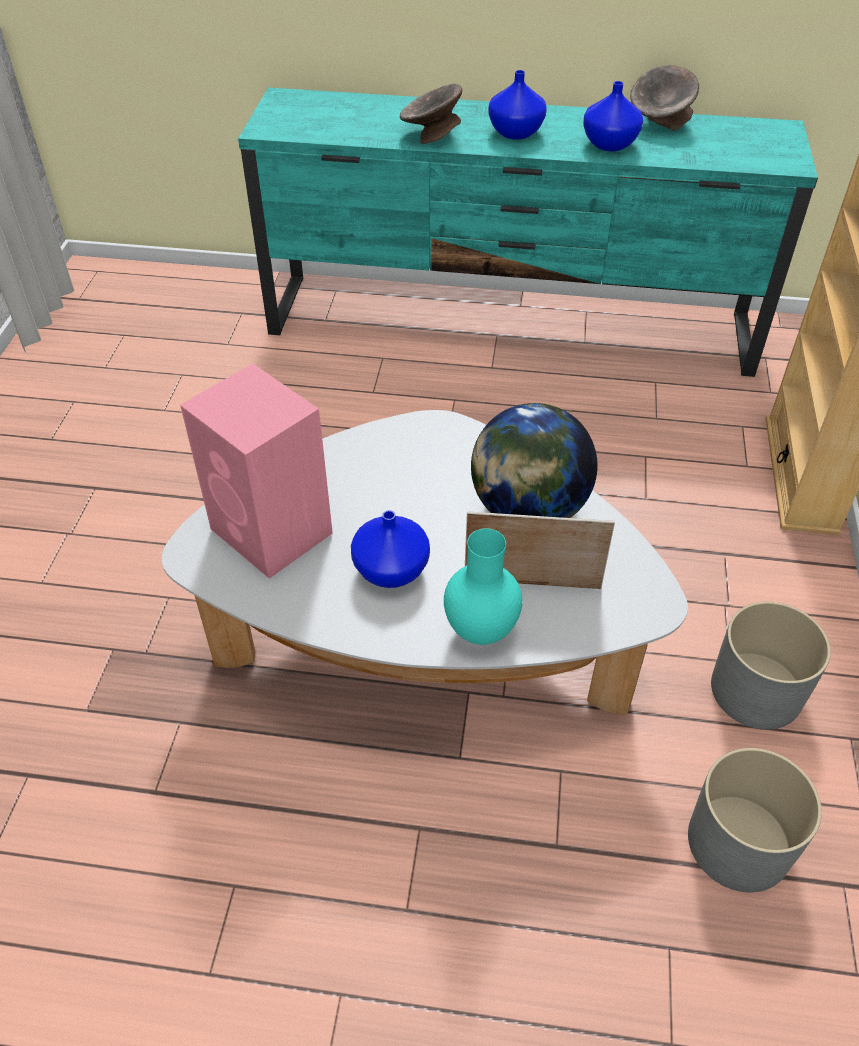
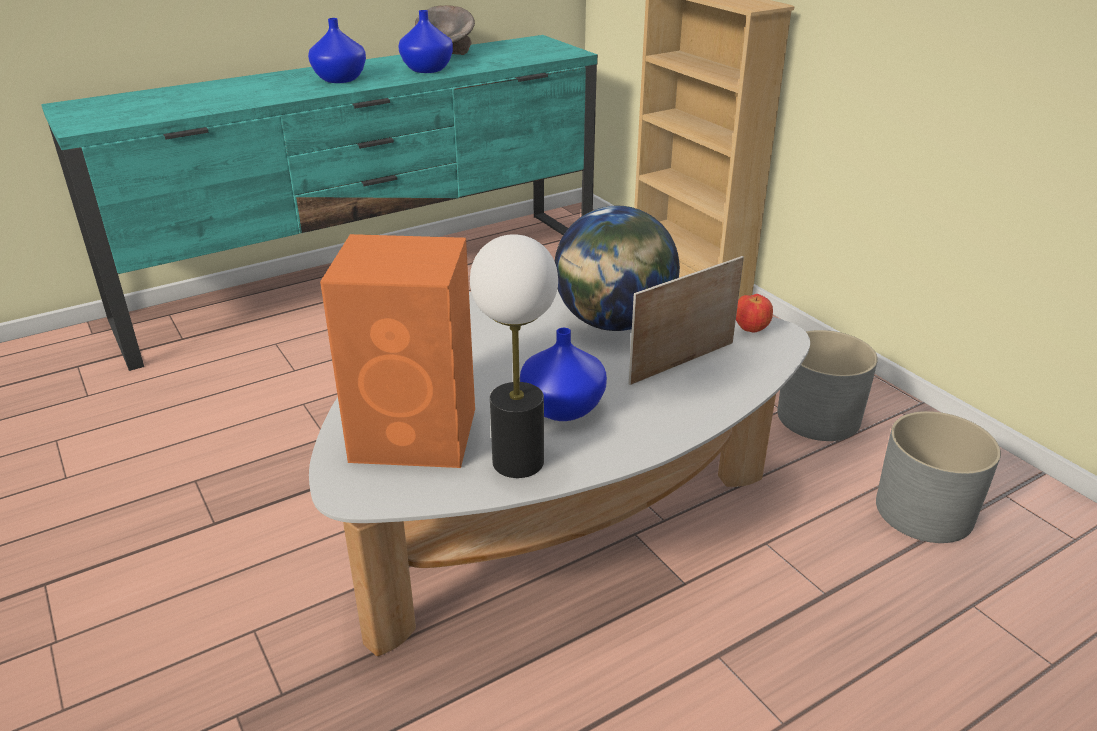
camera: 40 degrees left, 15 degrees down
(273, 533) = (417, 435): pink speaker -> orange speaker
(308, 597) = (517, 461): none -> table lamp
(431, 135) = (265, 95): grey bowl -> none
(482, 631) = (691, 408): turquoise vase -> none
(636, 585) = (751, 330): none -> apple

